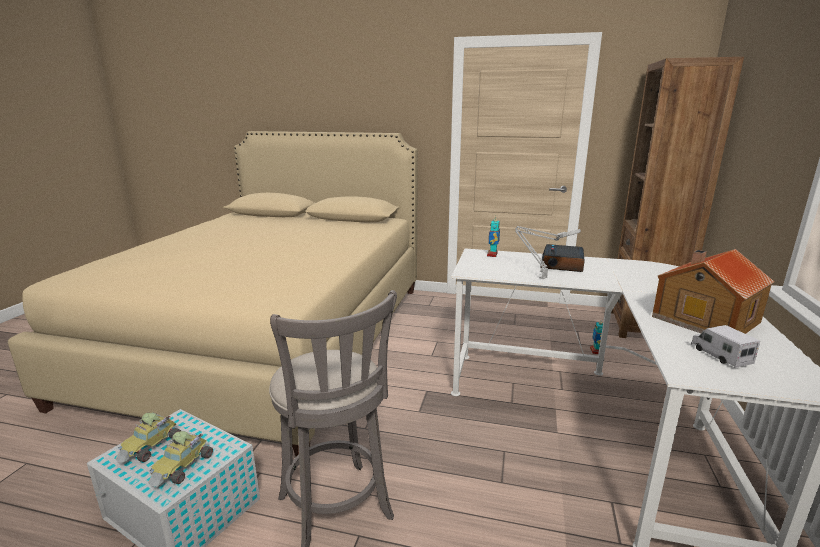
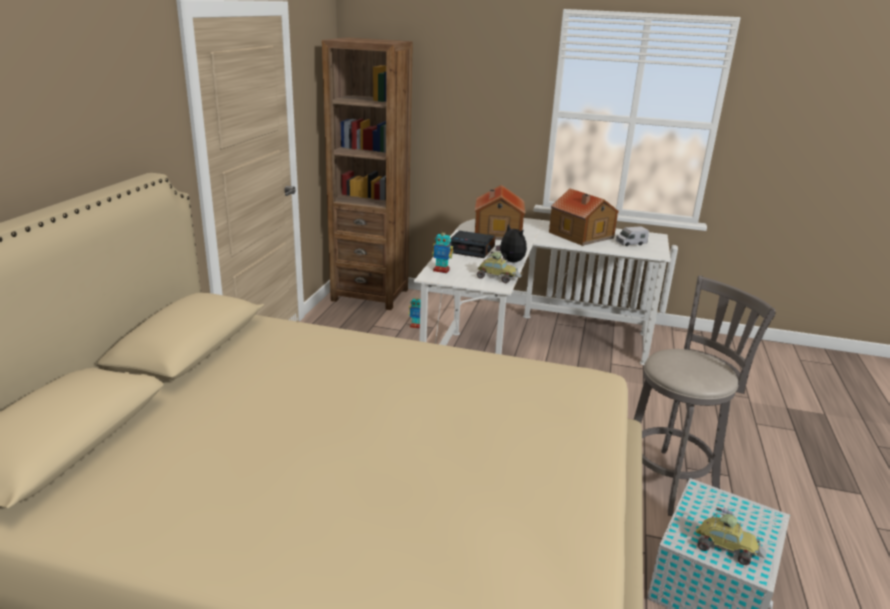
camera: 90 degrees left, 5 degrees up
(183, 466) = (738, 515): toy car -> toy car (497, 277)
(541, 278) = (510, 262): grey table lamp -> plush toy
(638, 274) = (497, 232): none -> toy house

